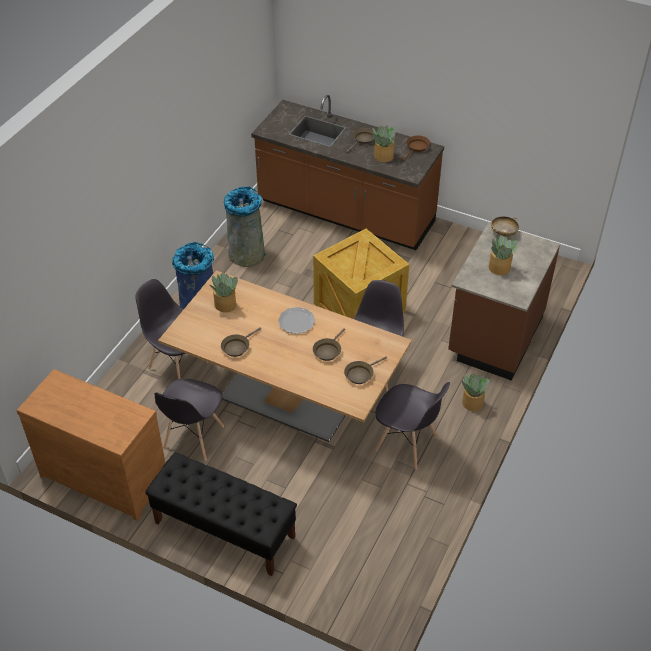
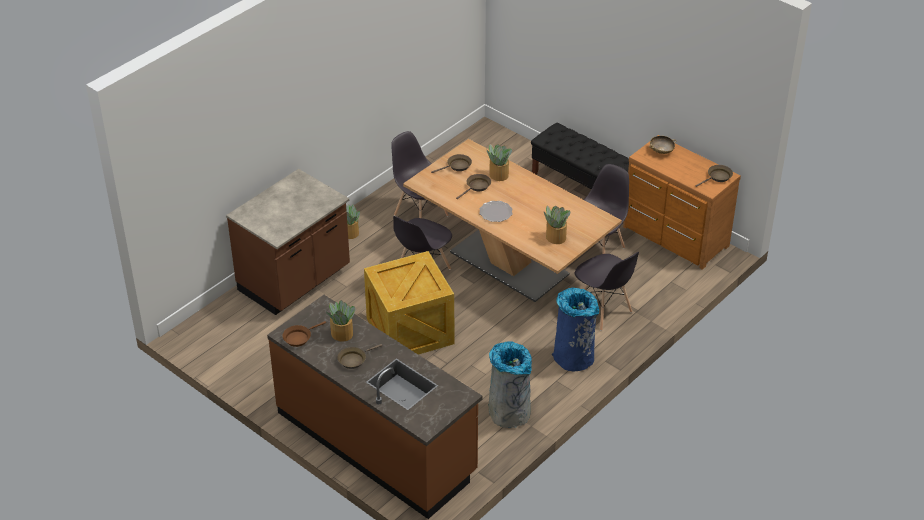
camera: 165 degrees left, 5 degrees down
(237, 347) = (553, 202): brown frying pan -> brown frying pan (717, 177)
(499, 268) = (297, 203): potted plant -> potted plant (498, 175)
(503, 232) = (270, 233): beige bowl -> beige bowl (661, 151)

